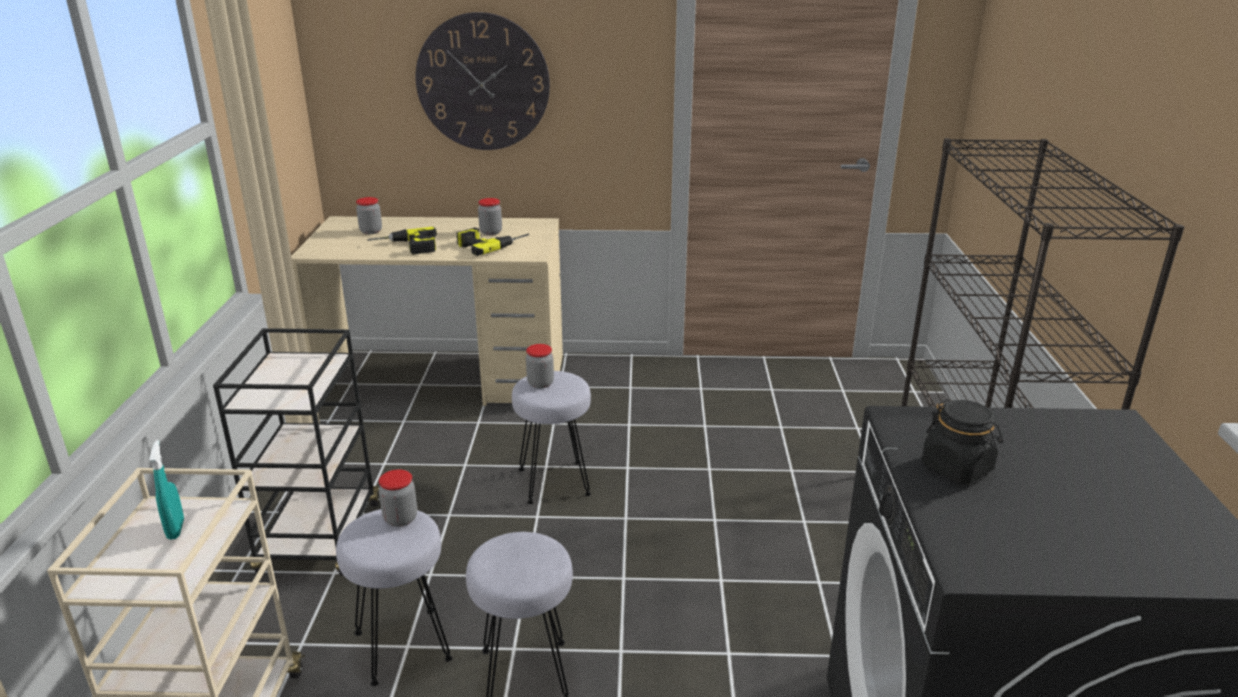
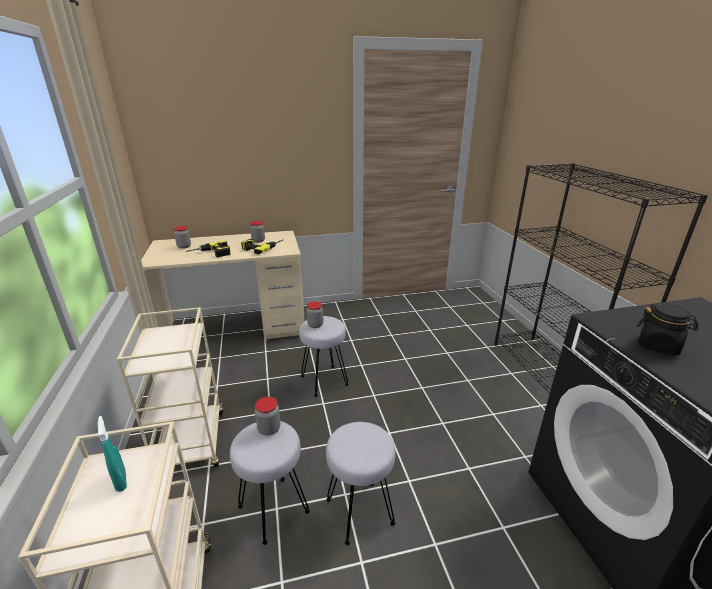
camera: 15 degrees left, 0 degrees up
(320, 539) = (192, 444): black cart -> beige cart
(483, 82) = (244, 153): wall clock -> none

